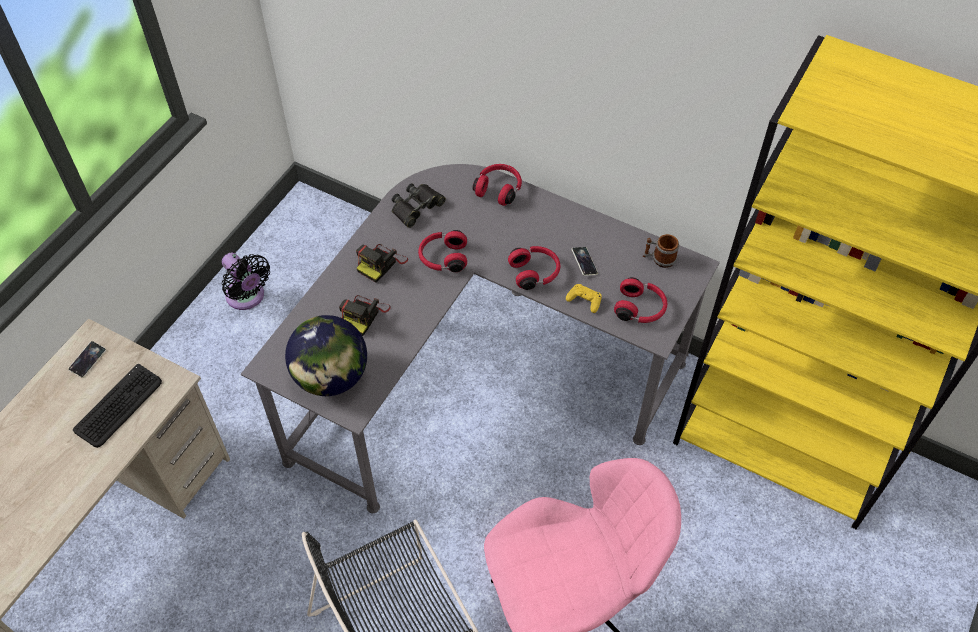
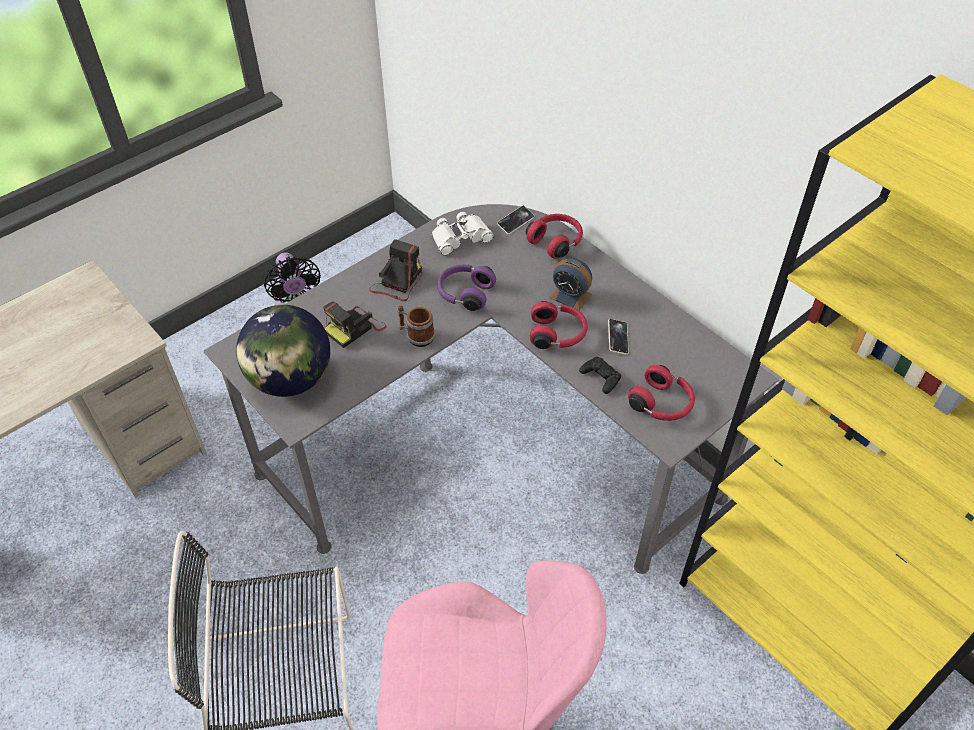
camera: 20 degrees right, 5 degrees down
(88, 361) = (70, 298): phone -> phone (515, 222)
(119, 406) = (74, 349): keyboard -> none
(381, 263) = (398, 282): camera -> camera turned 150 degrees clockwise
(416, 207) = (460, 237): black binoculars -> white binoculars
(443, 258) = (464, 294): red headphones -> purple headphones
(531, 236) = (570, 296): none -> alarm clock
(584, 300) = (600, 378): yellow game controller -> black game controller
(659, 259) = (706, 357): mug -> mug (416, 335)

